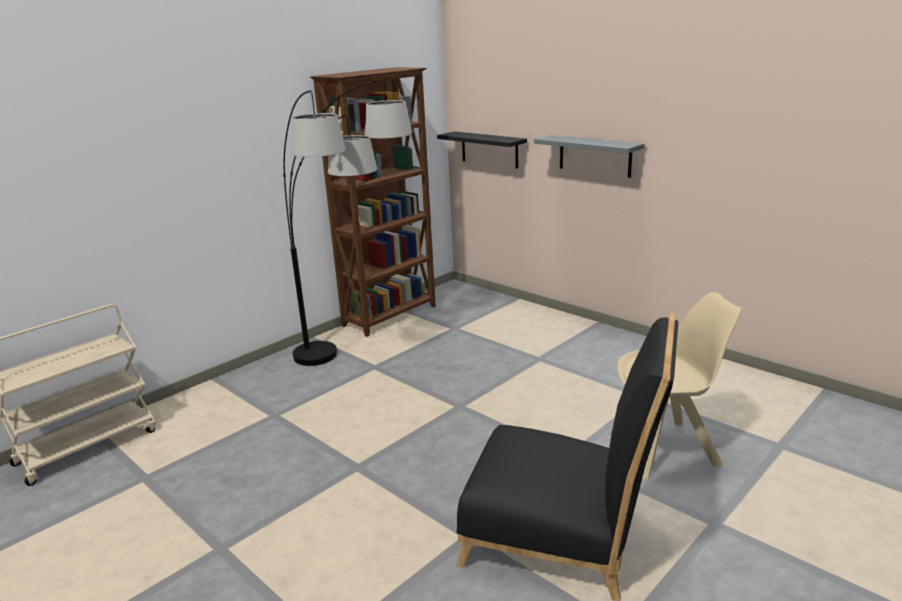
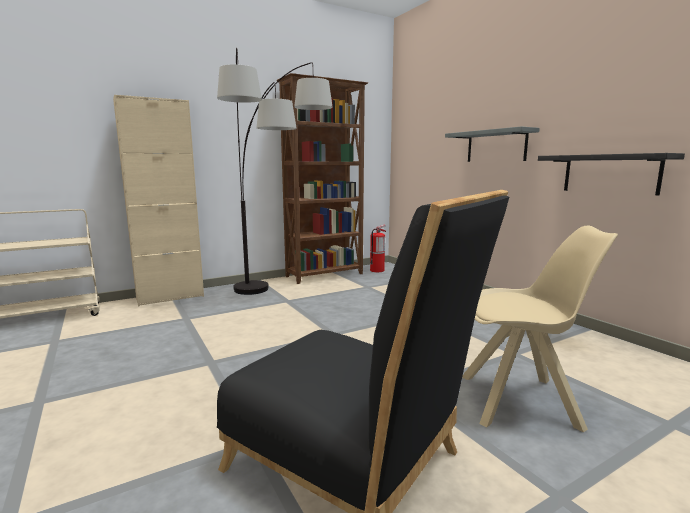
camera: 15 degrees right, 10 degrees down
(221, 386) = (170, 297): none -> beige cabinet
(449, 297) = (377, 270): none -> fire extinguisher
(489, 149) = (417, 155): black shelf -> black shelf (610, 174)

